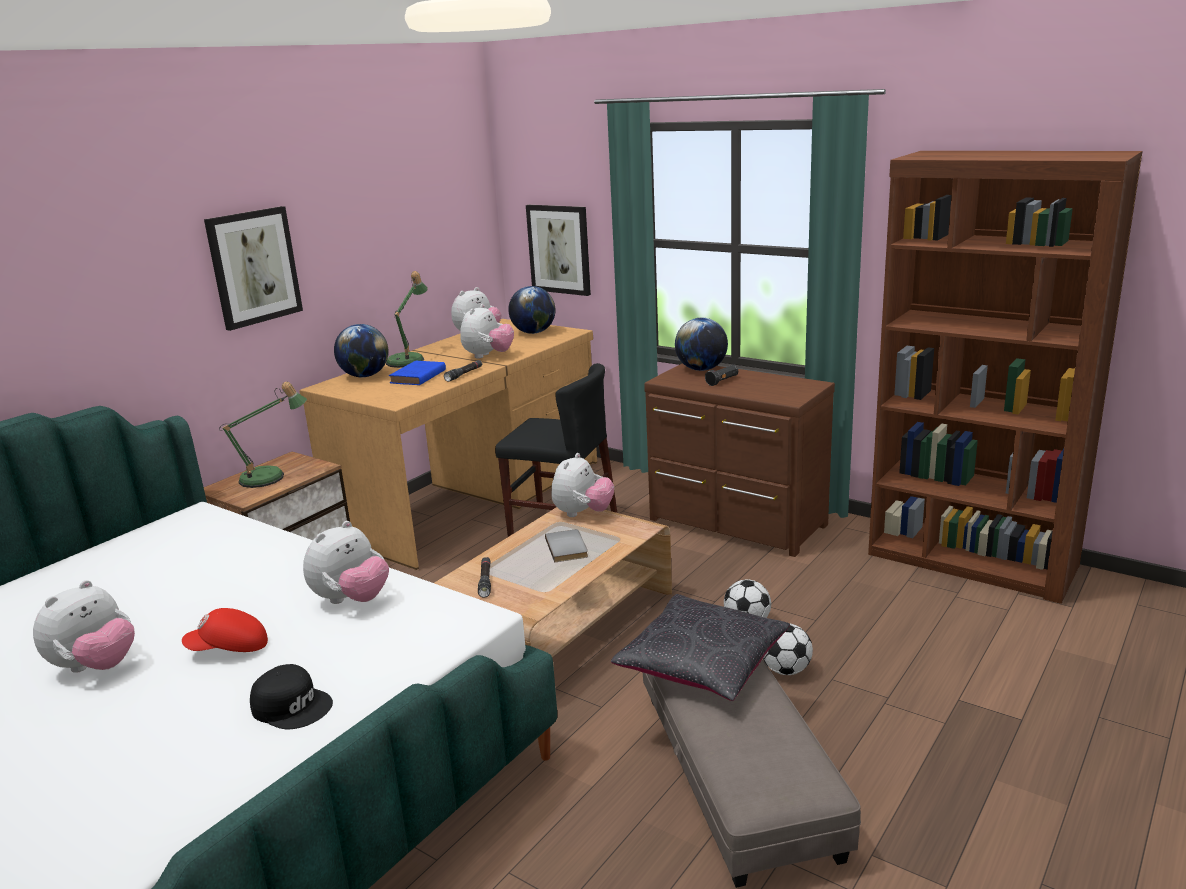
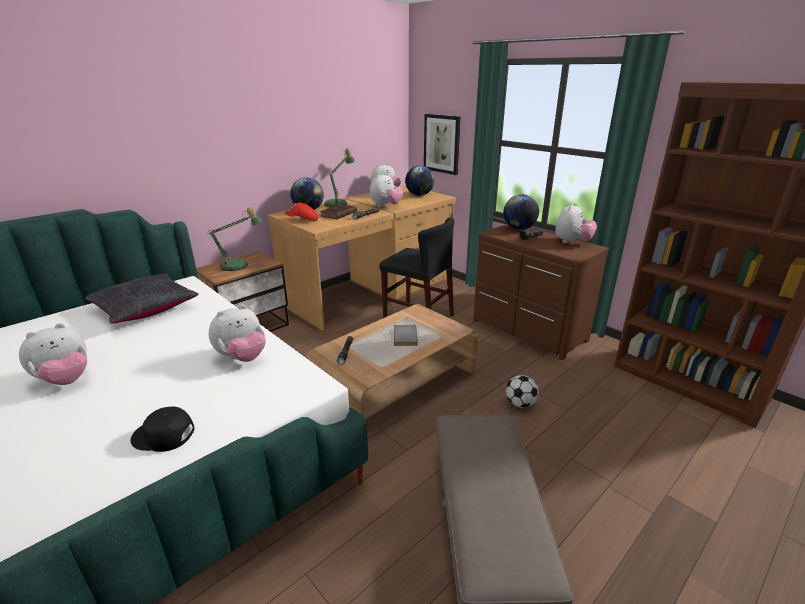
camera: 10 degrees right, 5 degrees up
(229, 649) = (149, 382): red cap -> red cap (302, 220)
(254, 267) = (241, 133): picture -> none
(292, 705) = (163, 435): black cap -> black cap turned 150 degrees clockwise
(417, 377) = (338, 214): blue book -> brown book
(582, 513) = (423, 314): plush toy -> plush toy (572, 242)
(702, 664) = (476, 439): black pillow -> black pillow (145, 309)
(785, 670) = (540, 445): football -> none

